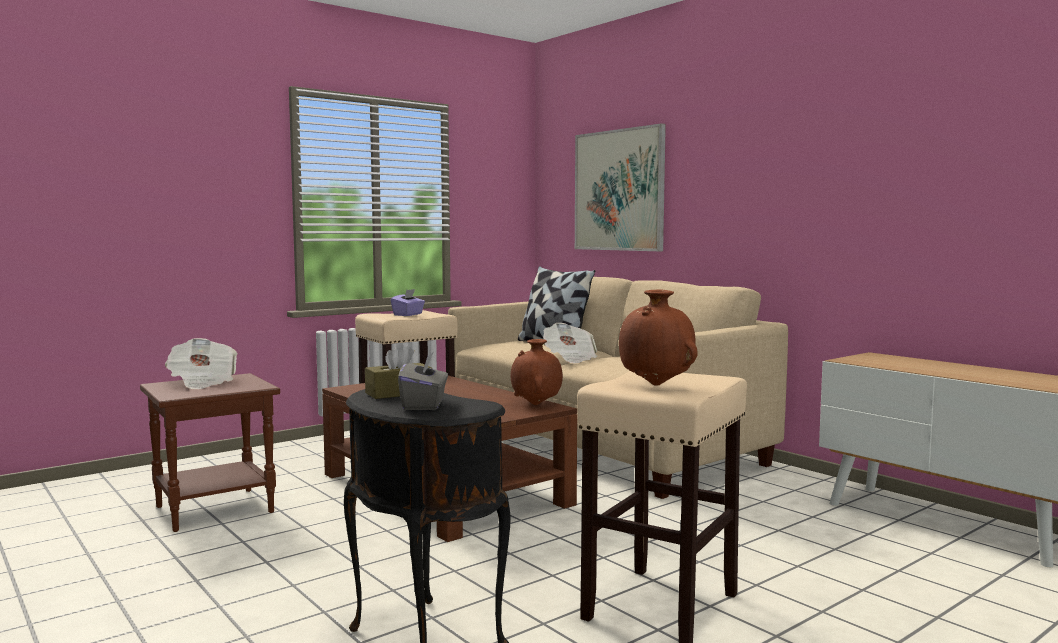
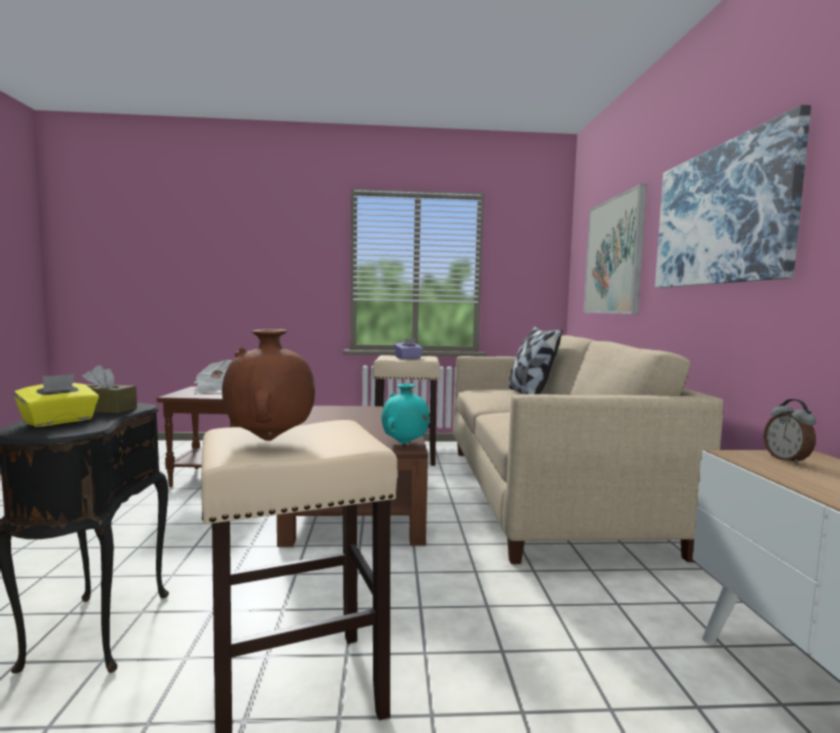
camera: 35 degrees right, 0 degrees up
(424, 405) = (59, 421): grey tissue box -> yellow tissue box
(536, 404) = (405, 443): brown vase -> turquoise vase
(570, 358) = (505, 408): newspaper -> none
(764, 169) = (721, 215): none -> picture
(873, 359) = (787, 460): none -> alarm clock

